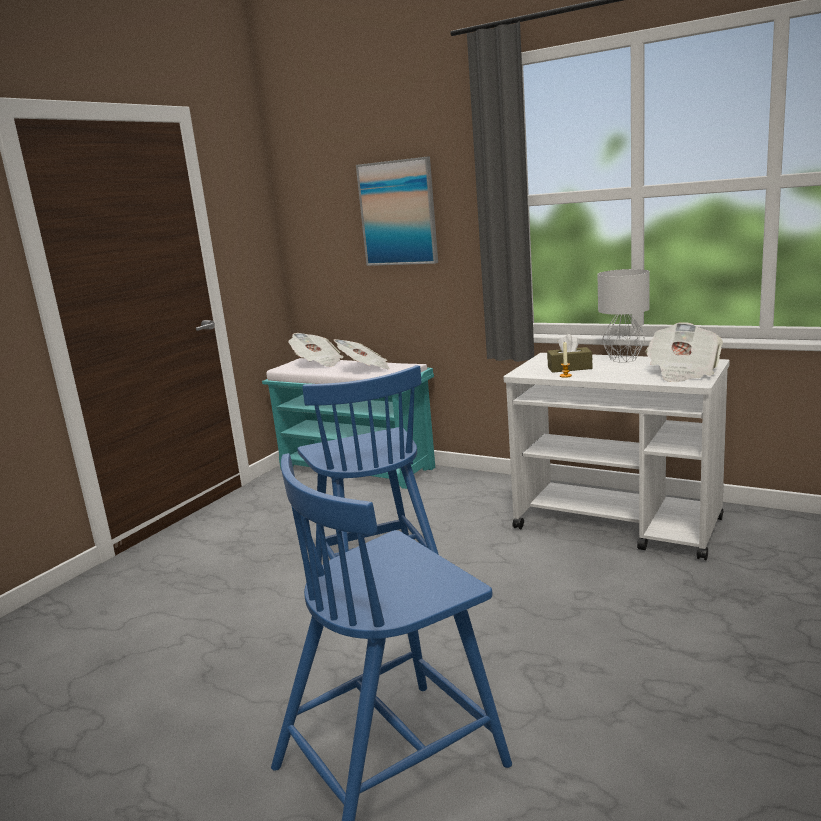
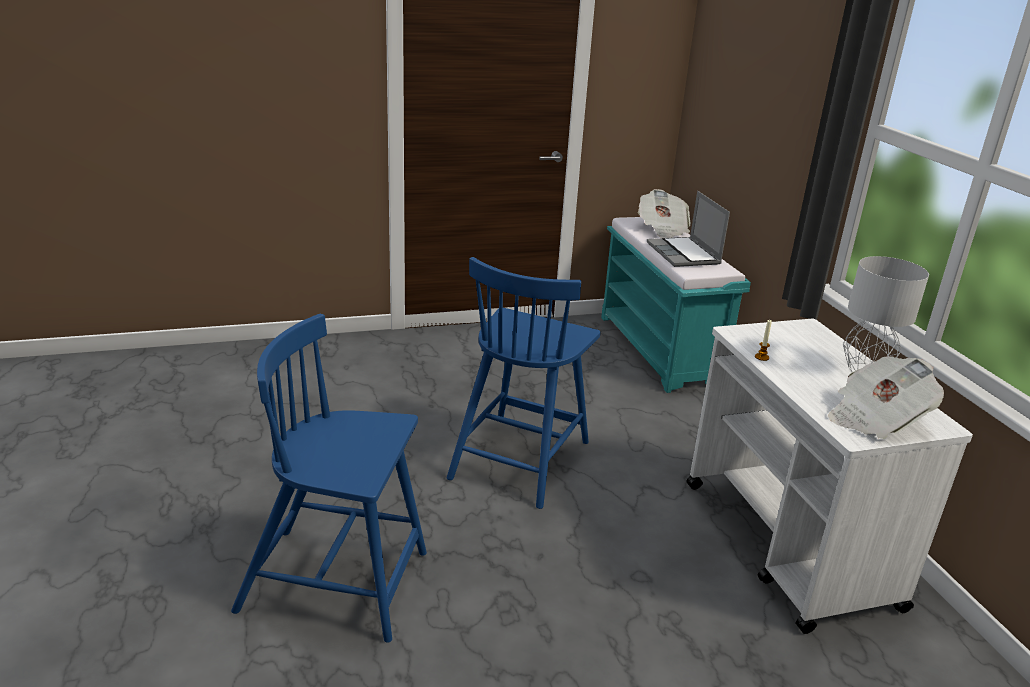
camera: 40 degrees right, 10 degrees up
(365, 368) = (684, 254): newspaper -> laptop
(398, 213) = (772, 96): picture -> none
(569, 368) = (788, 351): brown tissue box -> none

